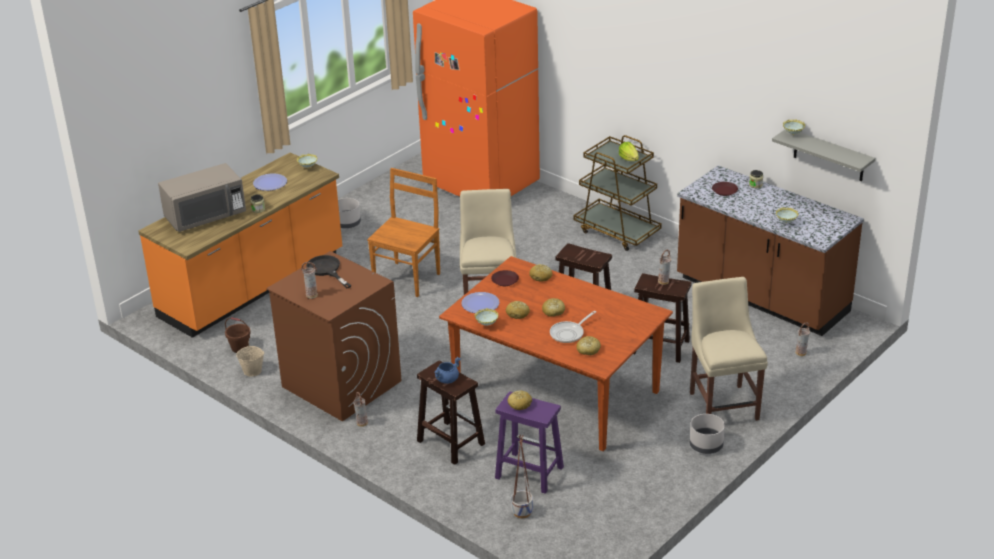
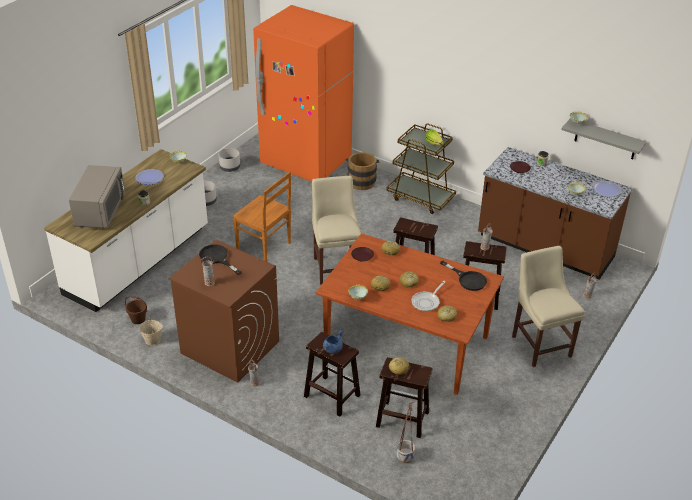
camera: 10 degrees left, 5 degrees up
(205, 217) = (100, 211): grey microwave -> grey microwave turned 45 degrees counterclockwise
(253, 286) = (139, 261): orange counter -> white counter
(408, 278) = (265, 247): brown chair -> brown chair turned 105 degrees clockwise
(480, 304) = (347, 279): plate -> plate (606, 190)
(528, 472) = (401, 419): purple stool -> brown stool
(546, 208) = (361, 181): none -> brown bucket
(626, 312) = (468, 279): none -> black frying pan
(706, 445) = (537, 383): grey planter -> grey planter (230, 167)

